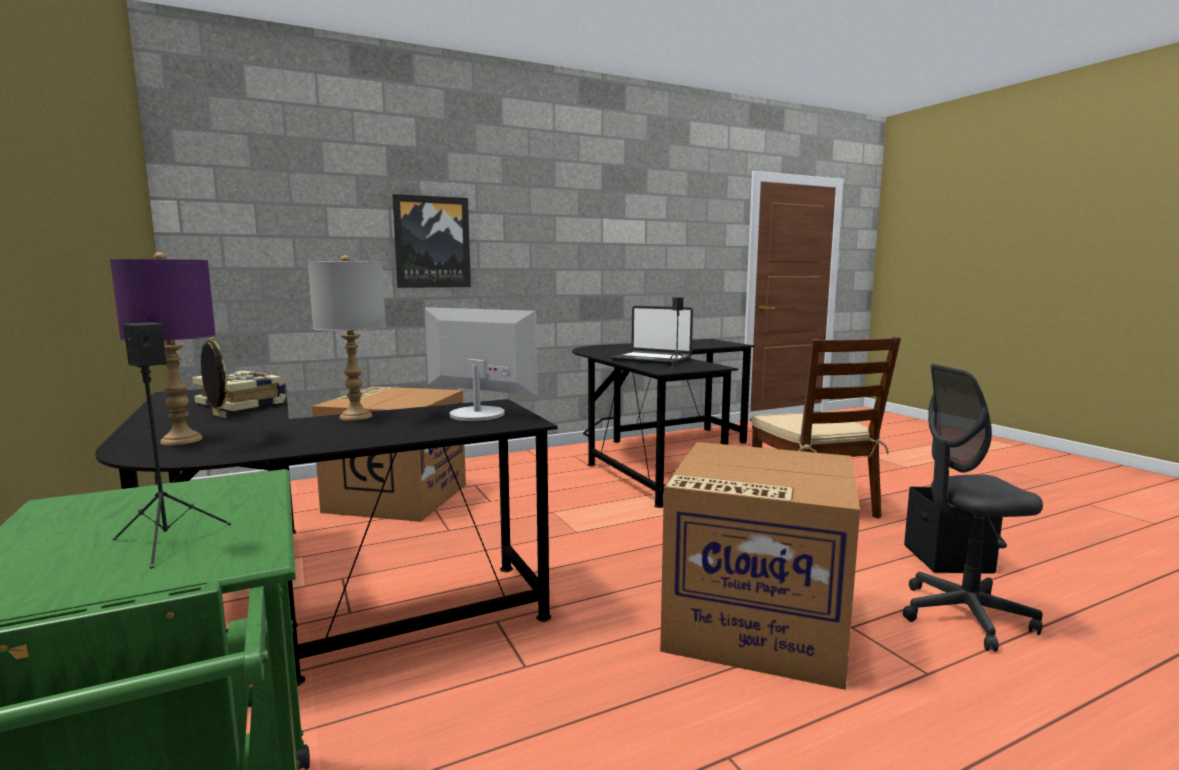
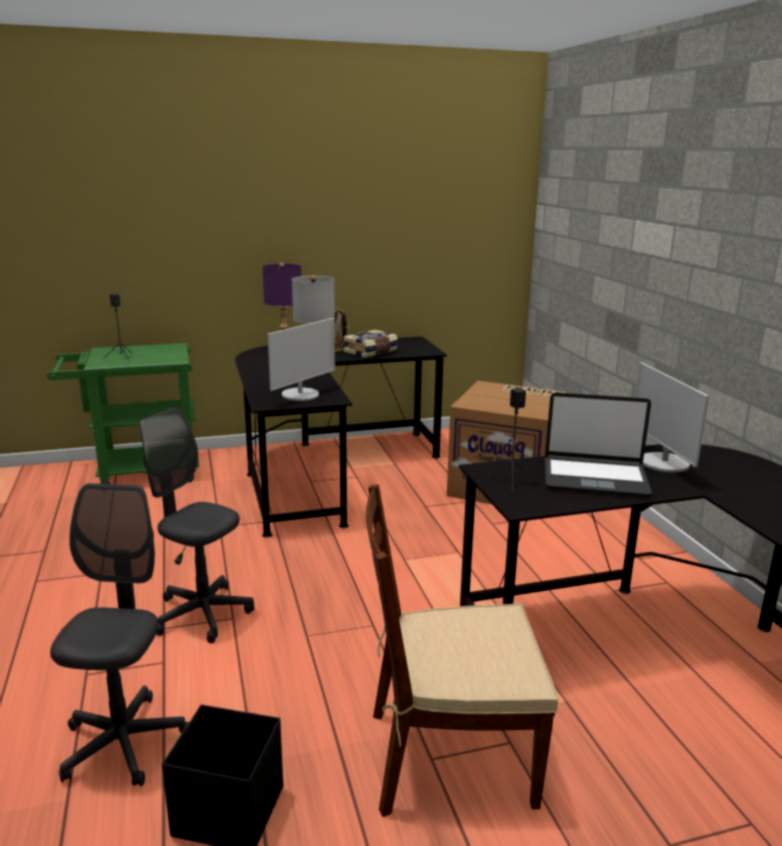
camera: 100 degrees right, 10 degrees up
(432, 242) = (653, 260): picture -> none
(613, 353) = (663, 463): none -> monitor
(652, 359) = (594, 477): laptop -> laptop turned 120 degrees counterclockwise
(754, 624) = (202, 614): cardboard box -> grey office chair

